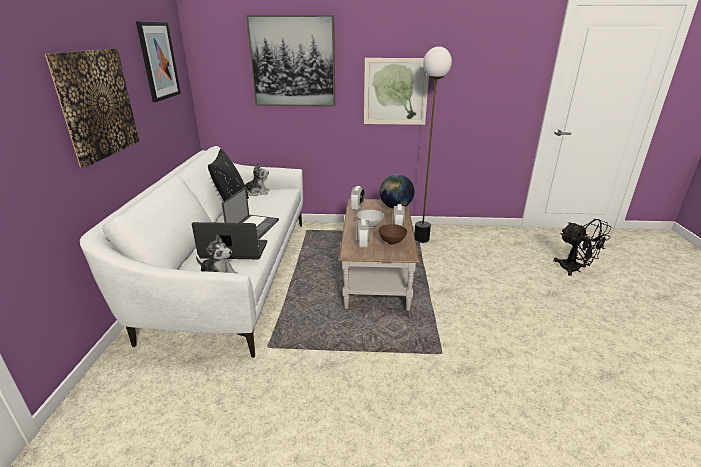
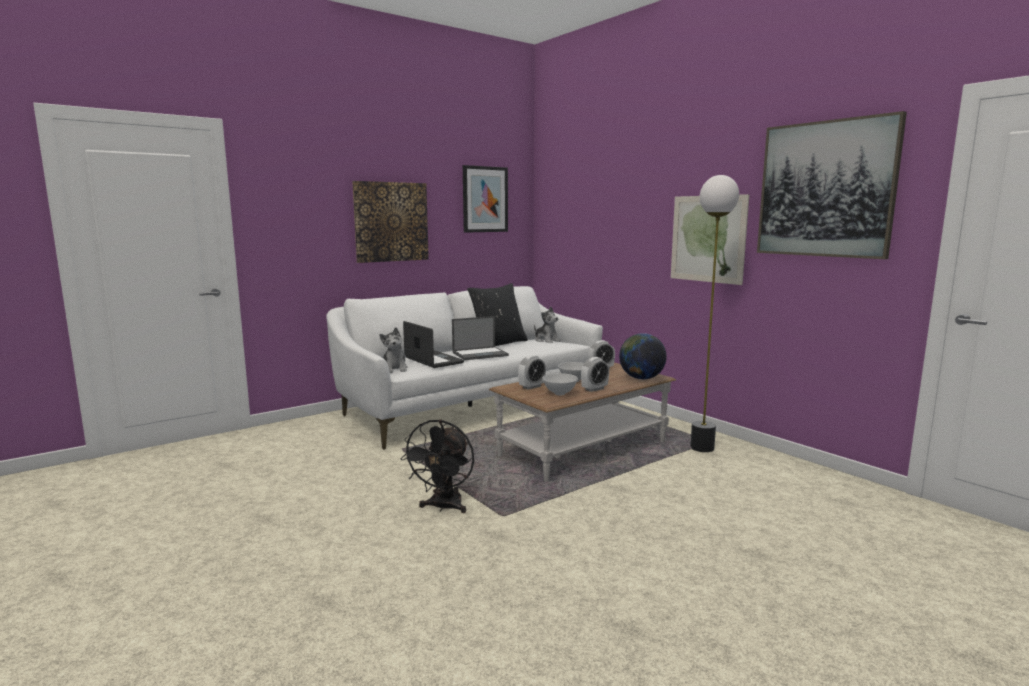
camera: 50 degrees right, 15 degrees down
(293, 62) = (609, 203): picture -> picture (825, 189)
(392, 242) = (560, 393): brown bowl -> white bowl
(574, 270) = (870, 558): black fan -> black fan (443, 507)

